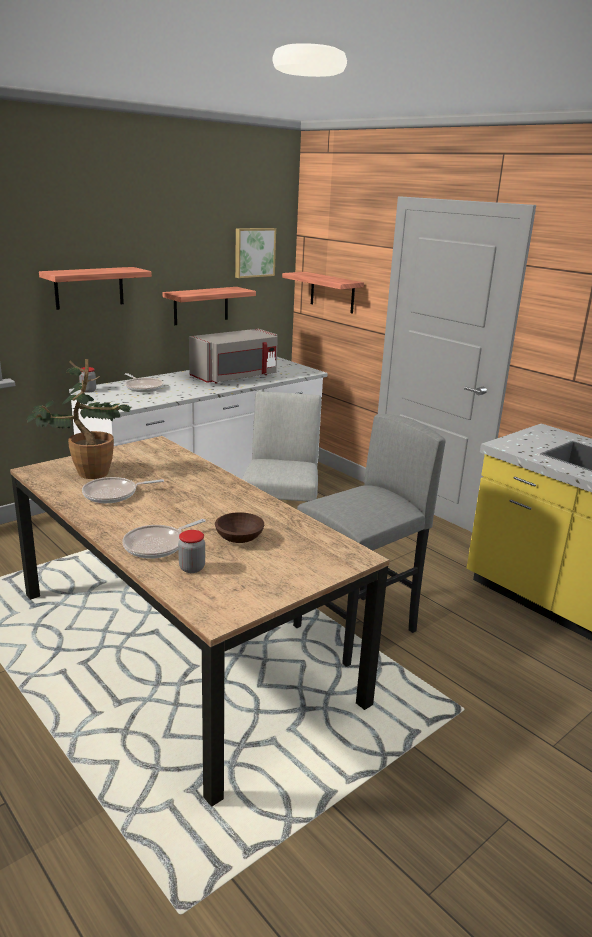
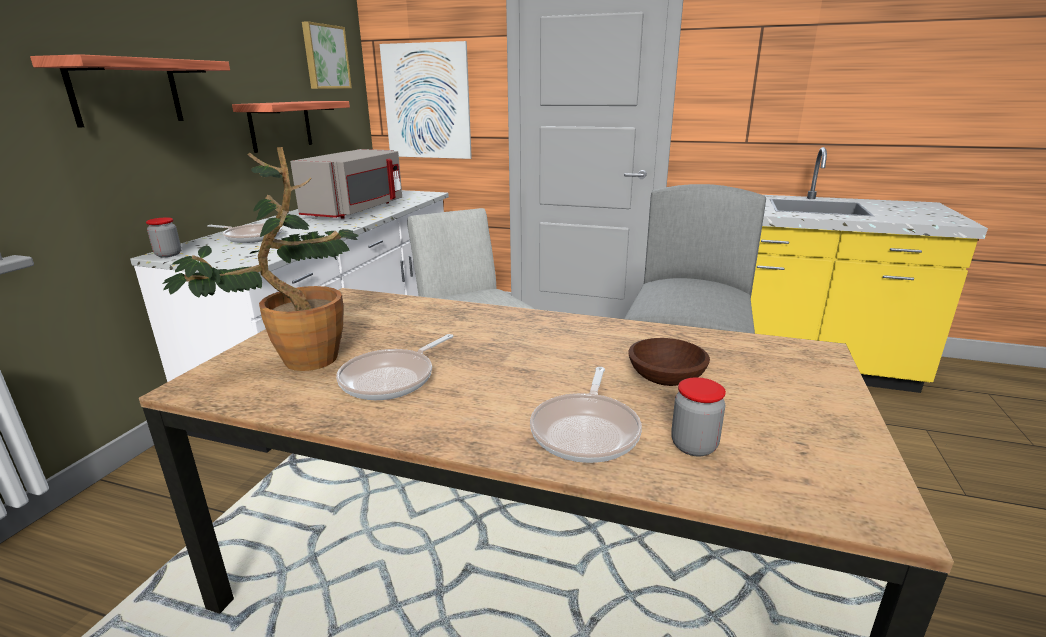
camera: 30 degrees left, 0 degrees up
(332, 292) = (427, 102): shelf -> picture

